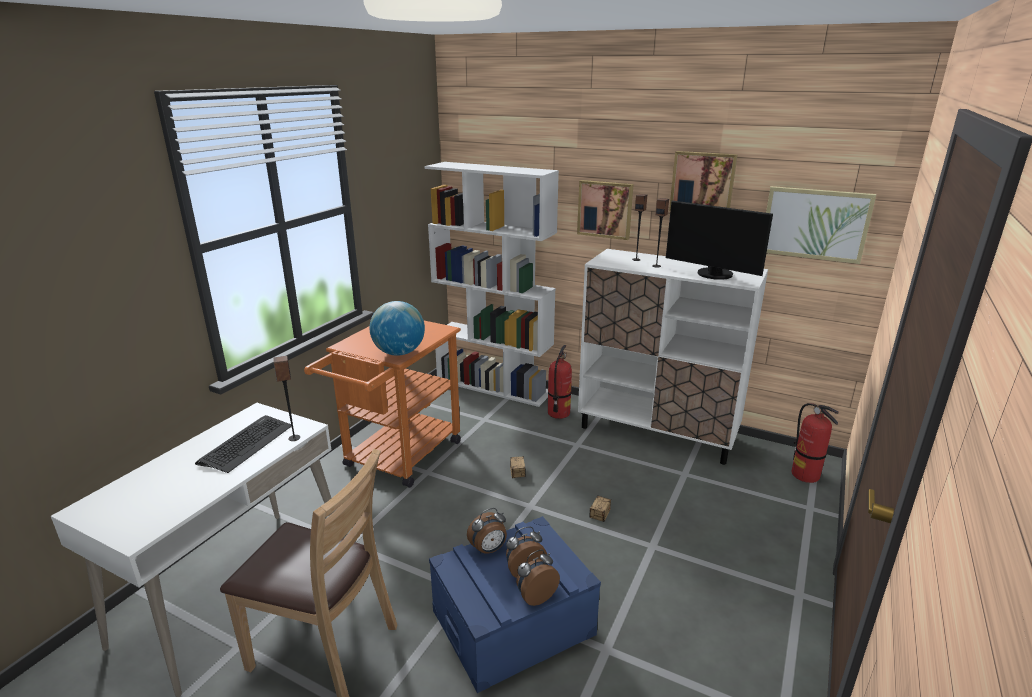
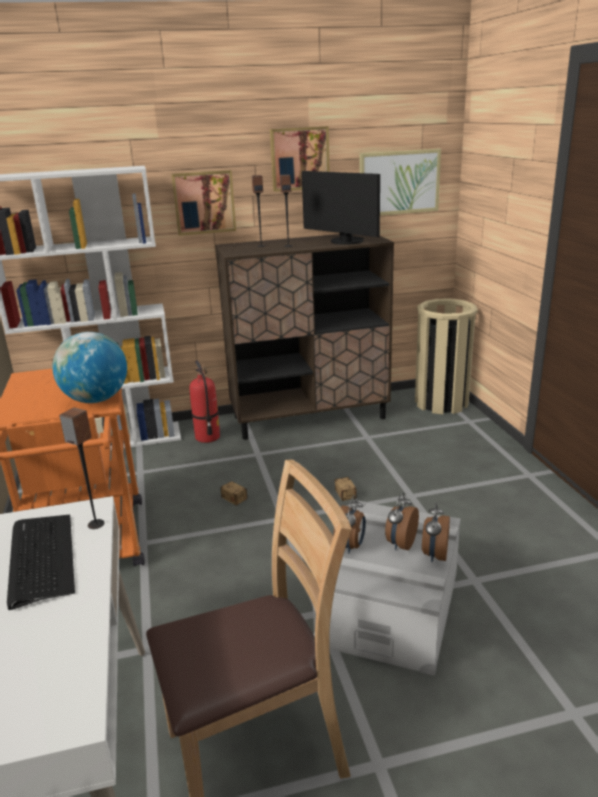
camera: 40 degrees left, 0 degrees up
(513, 623) = (389, 609): blue storage box -> grey storage box
(657, 432) = (310, 417): white cabinet -> brown cabinet
(713, 275) = (344, 242): monitor -> monitor turned 45 degrees clockwise
(805, 475) = (441, 402): fire extinguisher -> beige trash can

